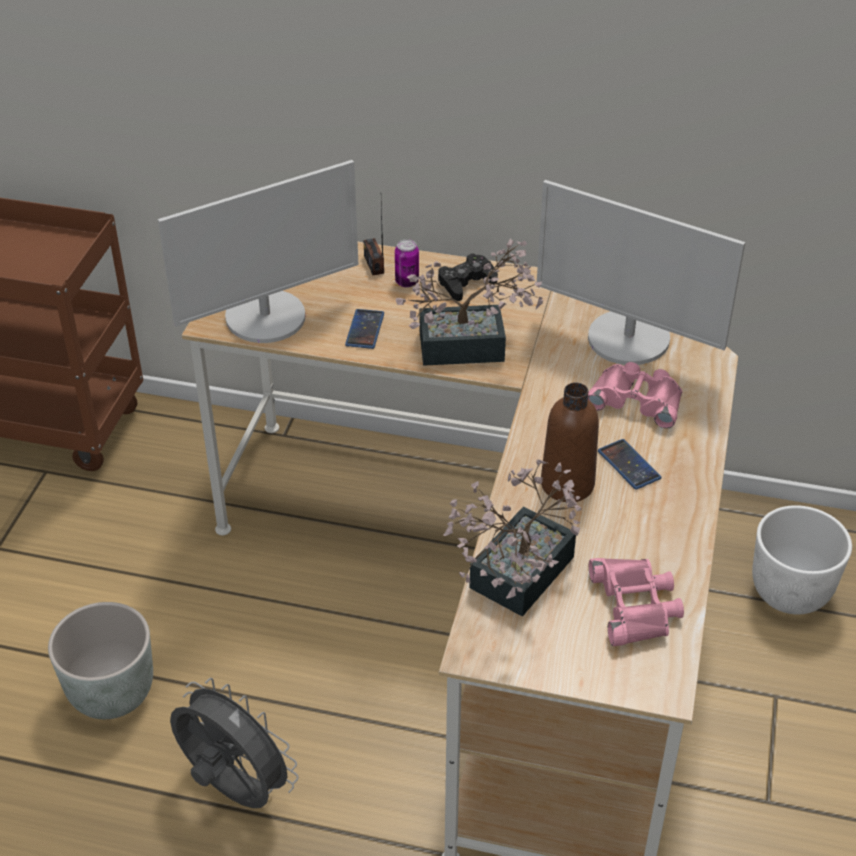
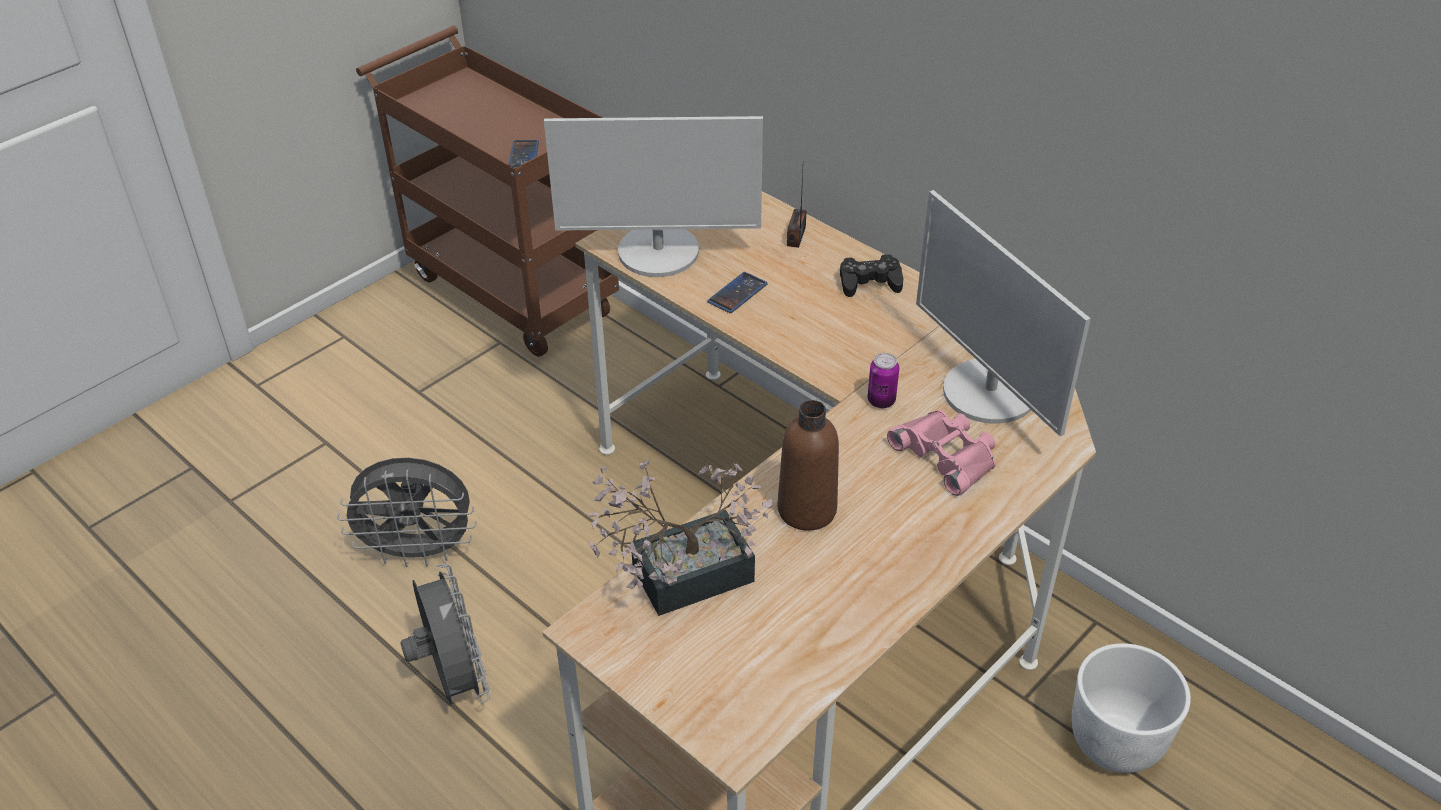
camera: 30 degrees right, 0 degrees up
(113, 693) = (419, 552): grey planter -> grey fan
(407, 282) = (813, 262): can -> can (881, 401)
(473, 347) = (825, 344): potted plant -> none
(629, 465) = (884, 516): phone -> phone (523, 155)
(635, 605) = (775, 654): pink binoculars -> none

